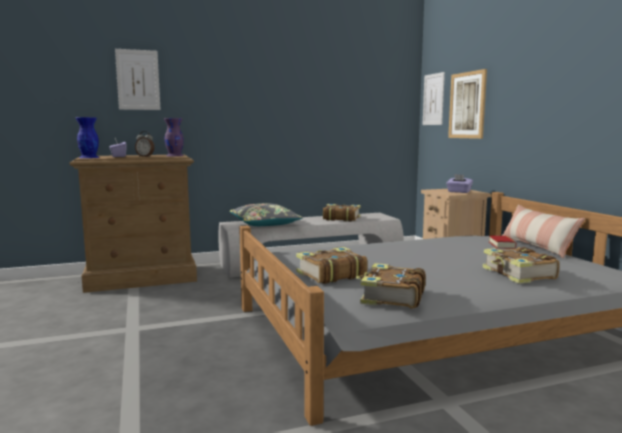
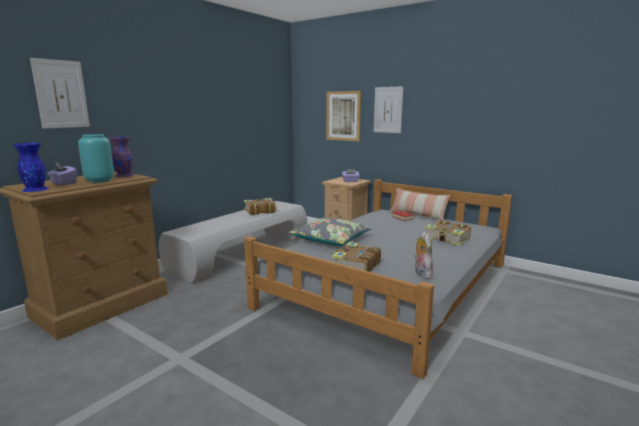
camera: 35 degrees left, 5 degrees up
(145, 156) = (100, 180): alarm clock -> turquoise vase
(265, 223) = (208, 227): grey pillow -> grey pillow (331, 239)
(391, 297) = (421, 274): book -> plush toy
(433, 99) = (307, 109): picture -> picture (388, 110)

